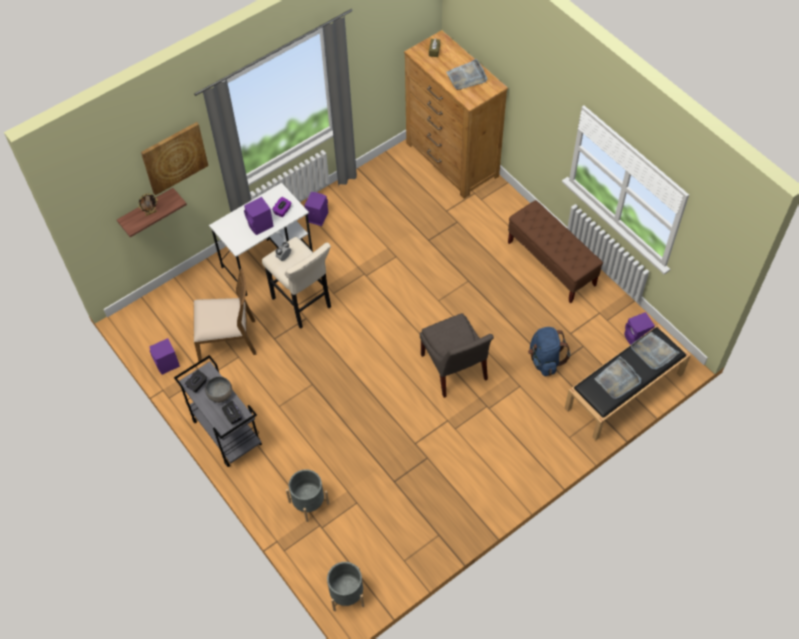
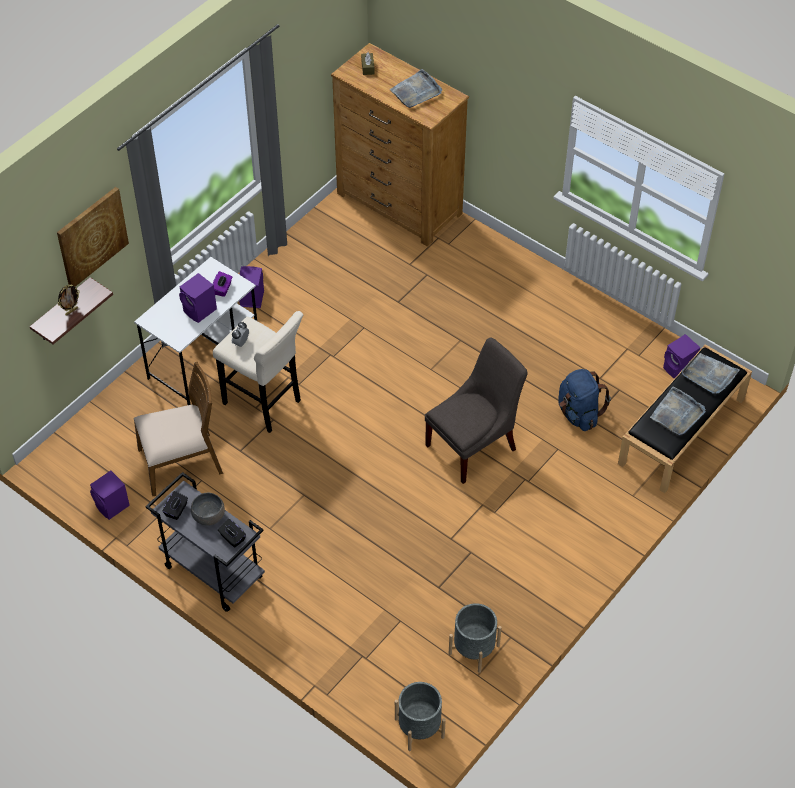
camera: 15 degrees left, 5 degrees down
(309, 502) = (341, 633): grey planter -> grey planter (474, 649)
(454, 370) = (474, 445): grey chair -> grey chair turned 90 degrees counterclockwise
(551, 264) = (554, 303): brown bench -> none

